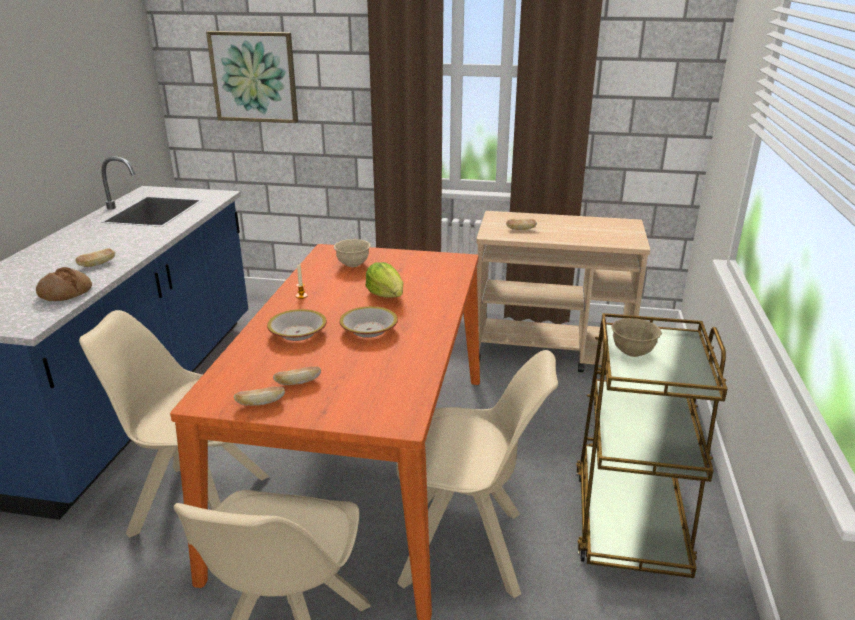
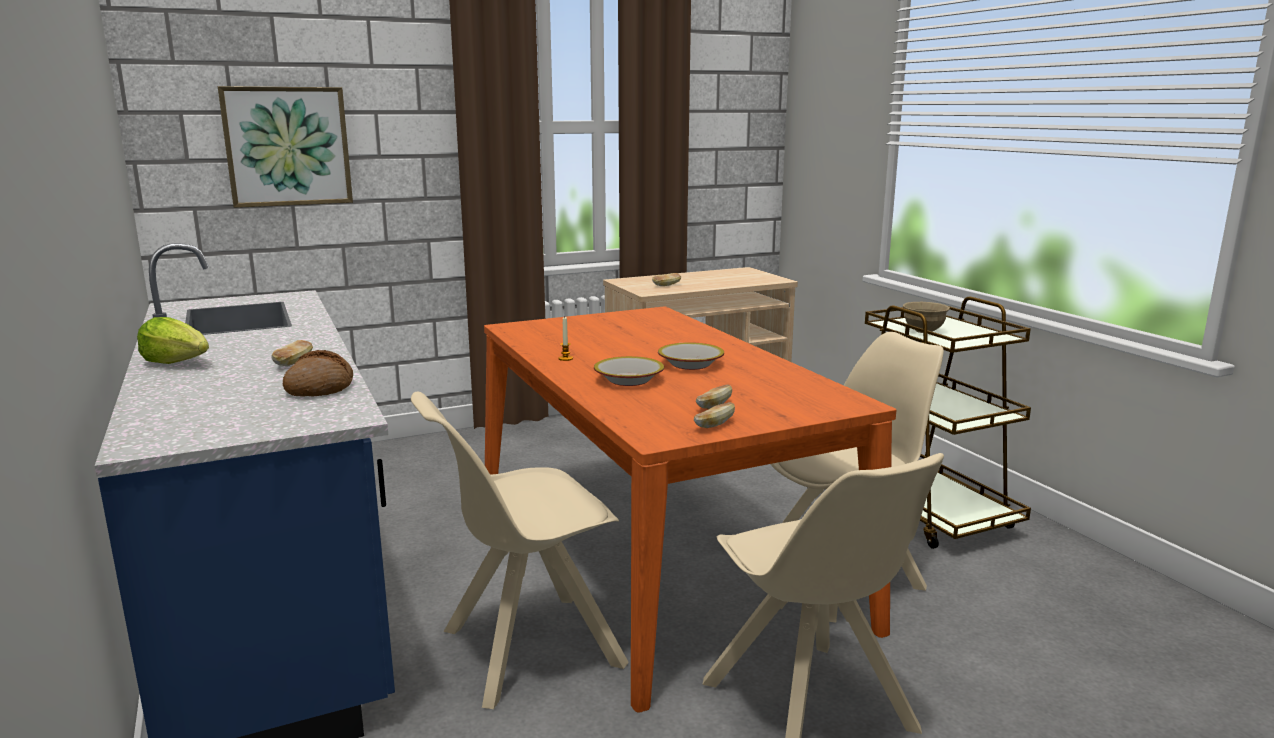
camera: 35 degrees left, 10 degrees down
(353, 264) = (562, 331): beige bowl -> none
(386, 295) = (649, 342): lettuce -> lettuce (178, 362)

